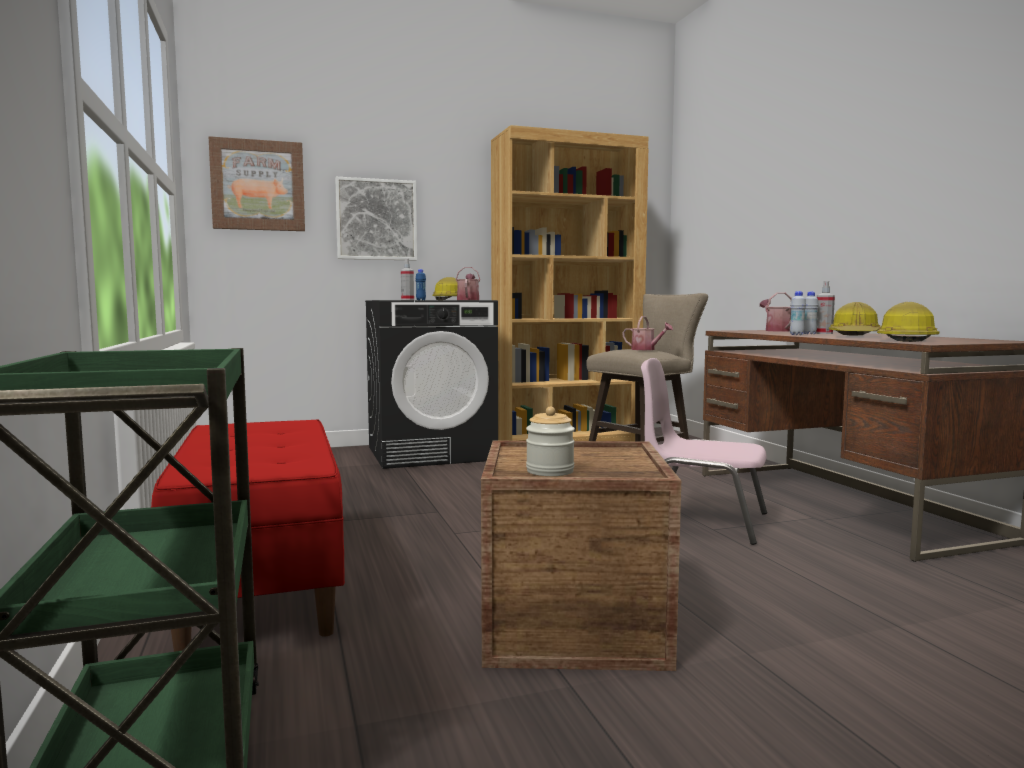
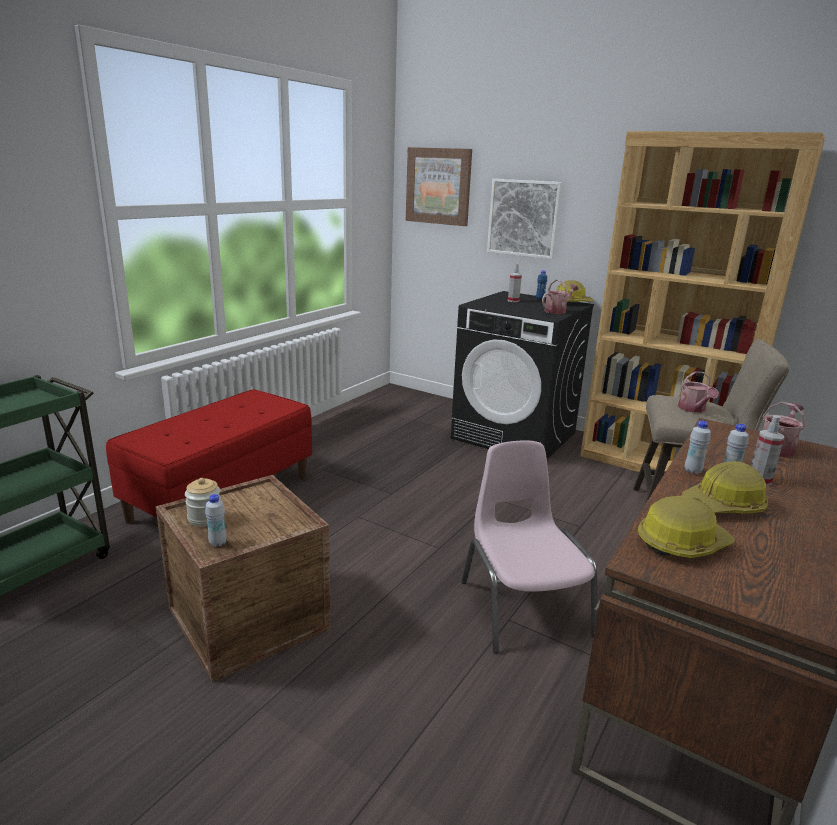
camera: 50 degrees right, 15 degrees up
(623, 474) = (218, 543): none -> white bottle

